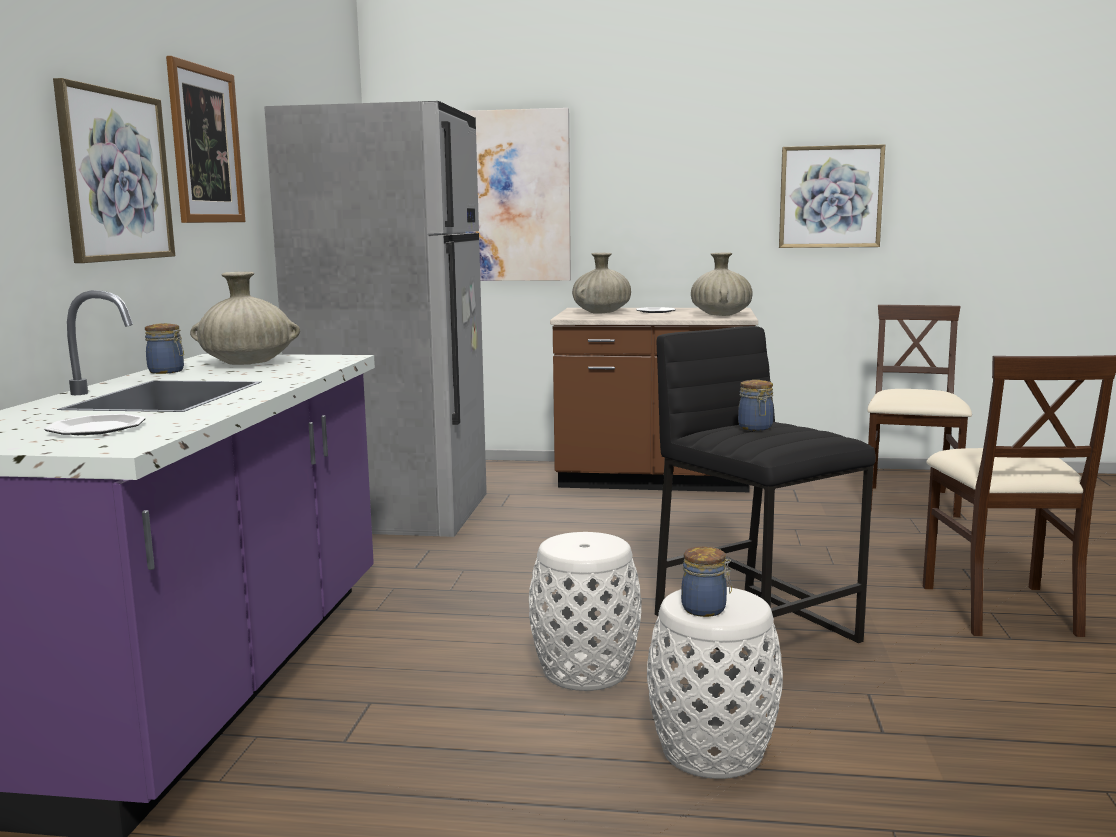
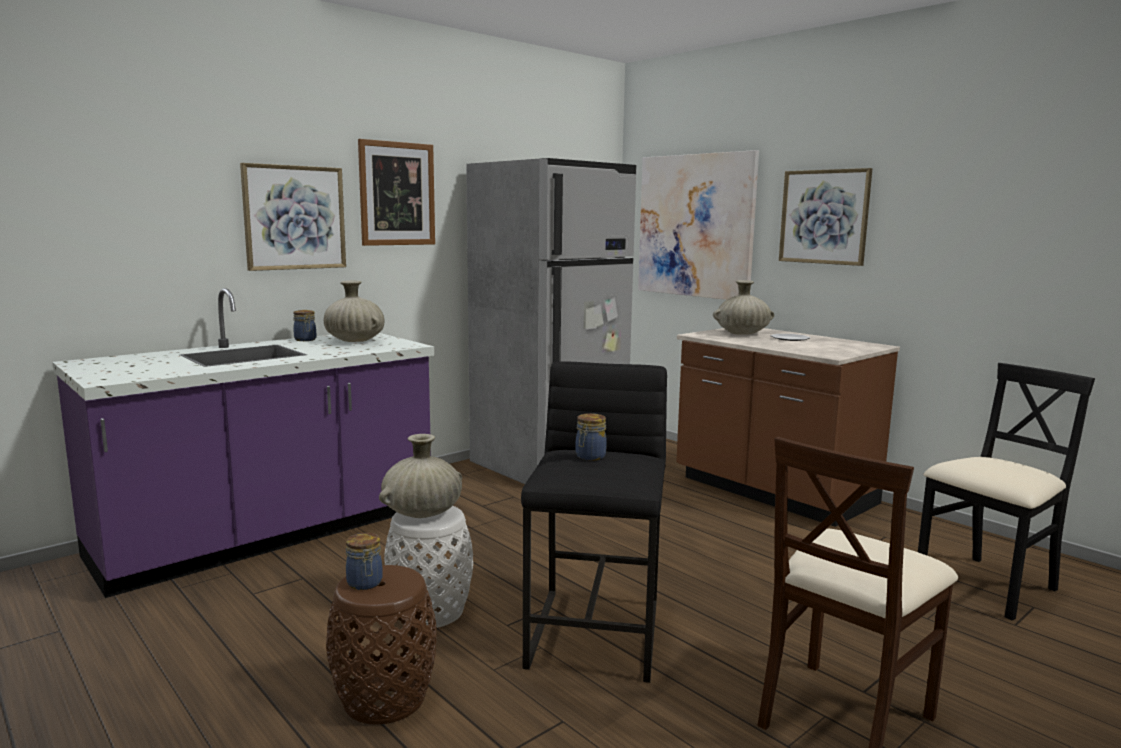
camera: 40 degrees right, 0 degrees up
(96, 429) = (140, 369): plate -> none
(711, 751) = (384, 699): white stool -> brown stool
(720, 315) = (826, 350): beige vase -> beige vase (422, 513)
(830, 197) = (997, 239): picture -> picture (824, 217)
(909, 501) = (987, 586): beige chair -> black chair

